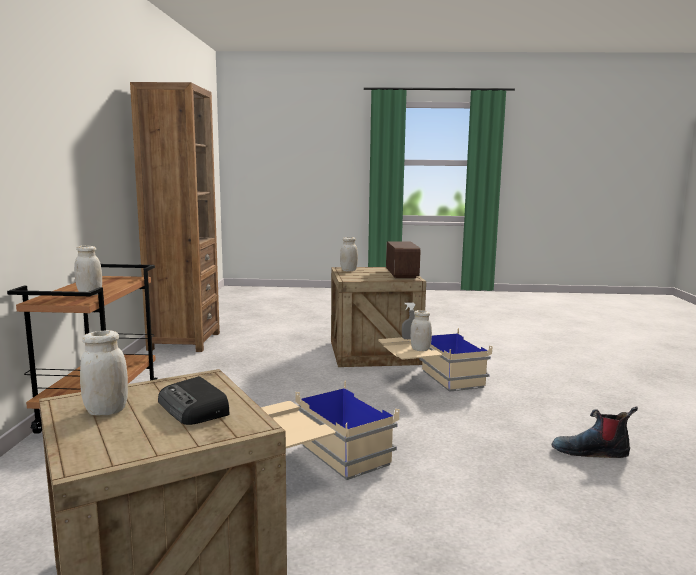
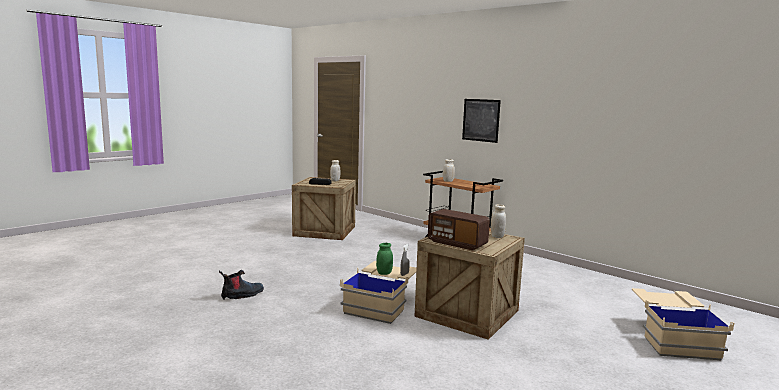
camera: 130 degrees right, 0 degrees up
(46, 156) = (481, 120): none -> picture
(184, 341) = (568, 273): brown bookcase -> none
(317, 463) = (345, 255): beige storage box -> beige storage box (672, 338)
(420, 349) = (384, 273): white jar -> green jar

